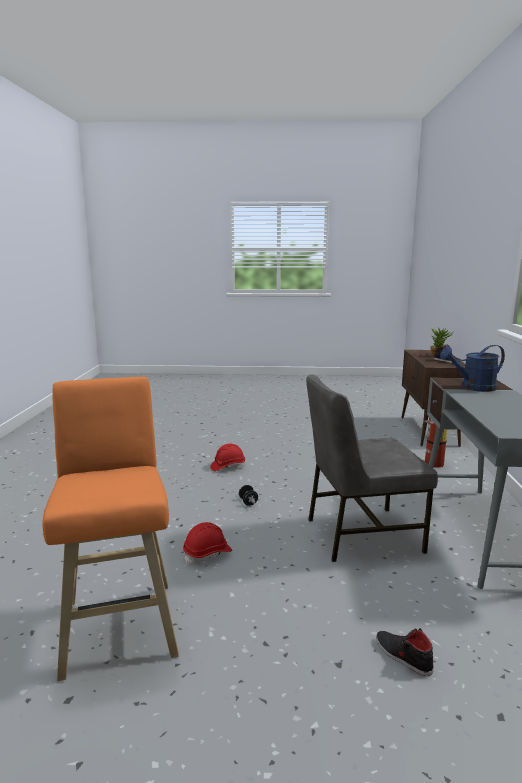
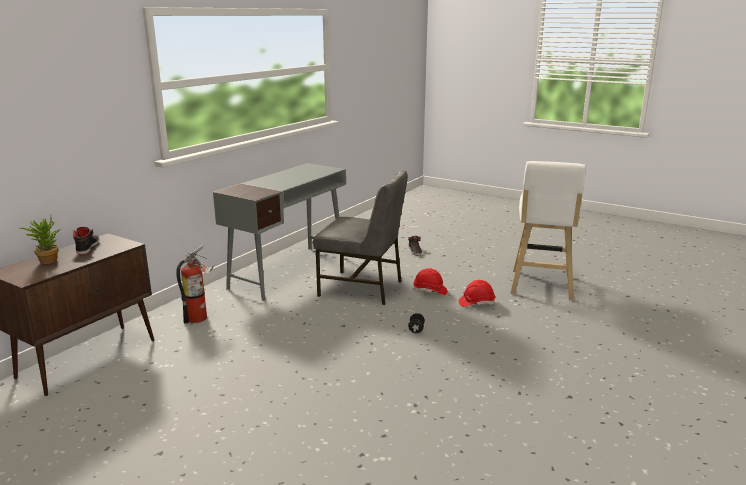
camera: 150 degrees left, 5 degrees up
(120, 622) = (541, 287): orange stool -> white stool
(227, 466) = (399, 377): red hard hat -> red hard hat (430, 291)
(473, 388) = (261, 188): blue watering can -> none

